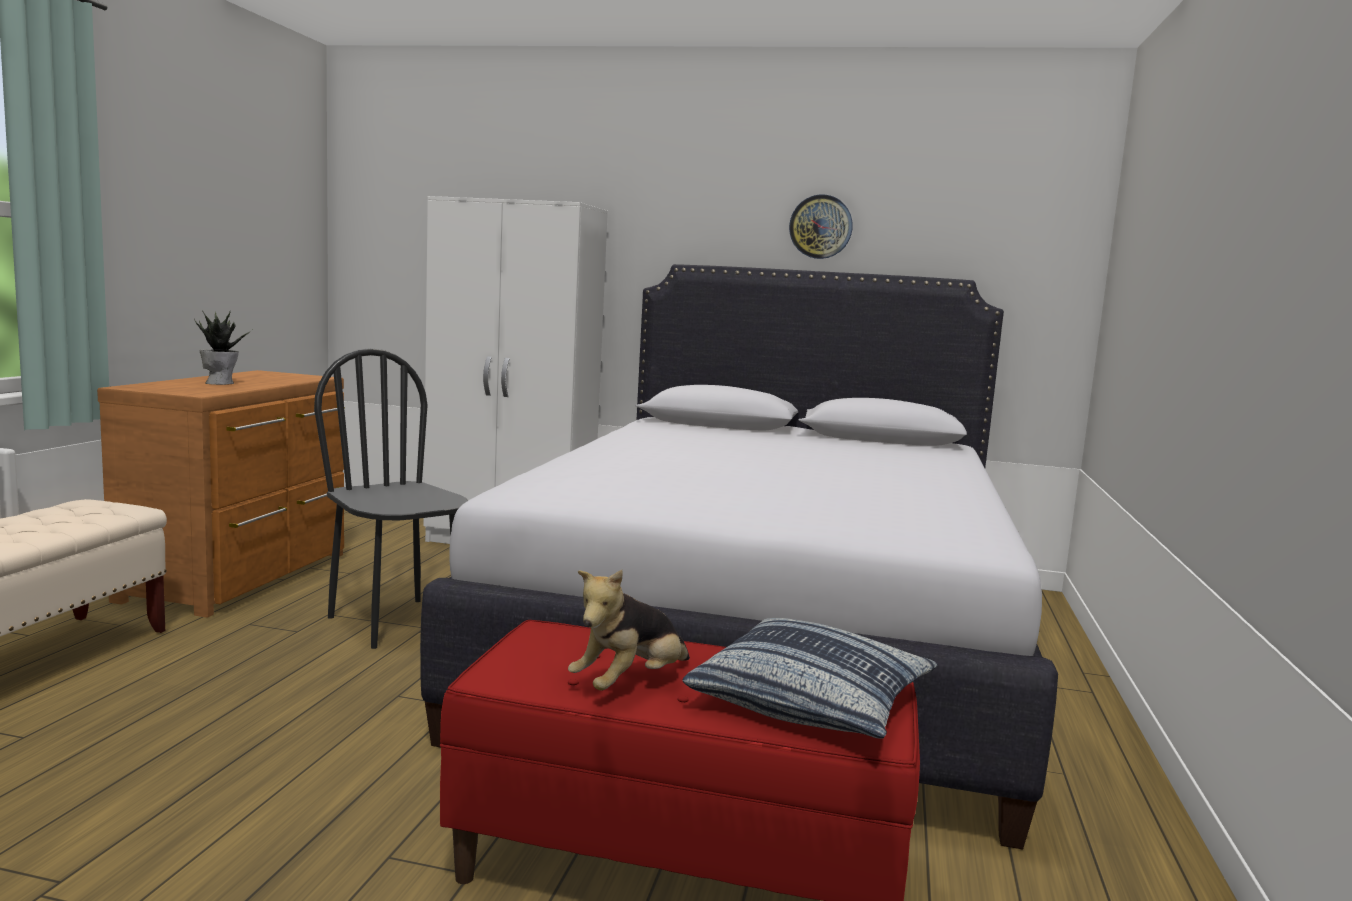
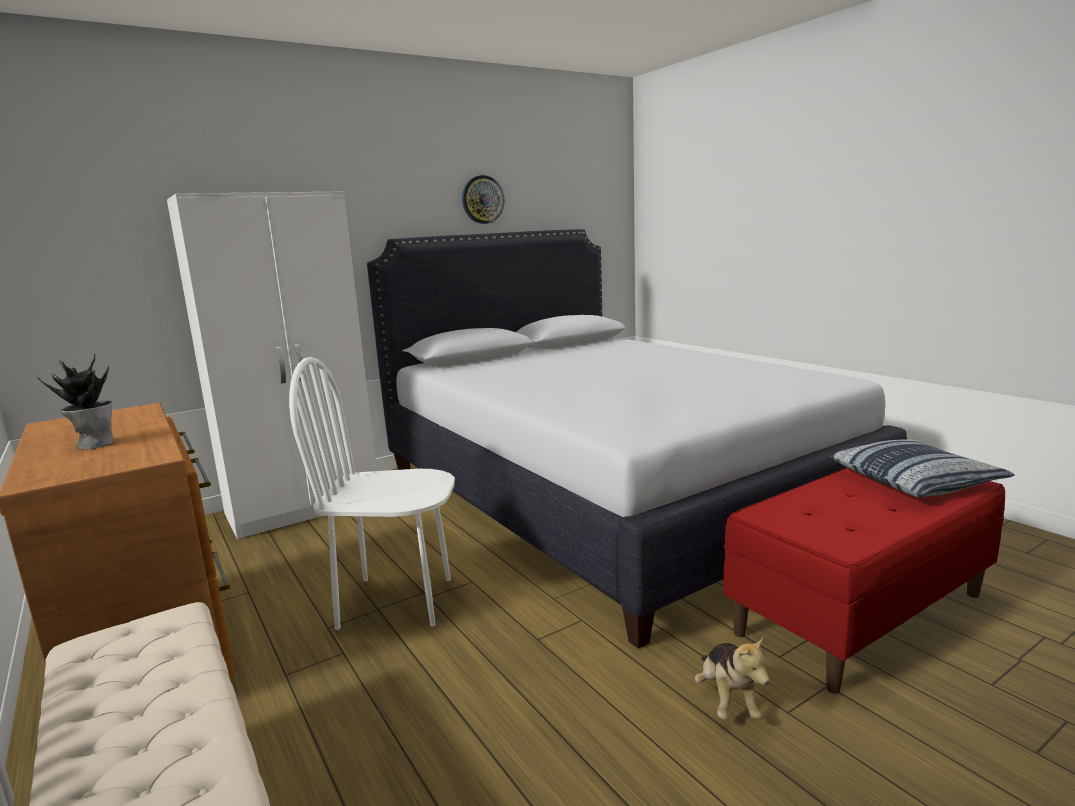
camera: 45 degrees left, 5 degrees up
(396, 623) = (396, 602): black chair -> white chair
(630, 684) = (869, 514): plush toy -> plush toy (728, 700)

